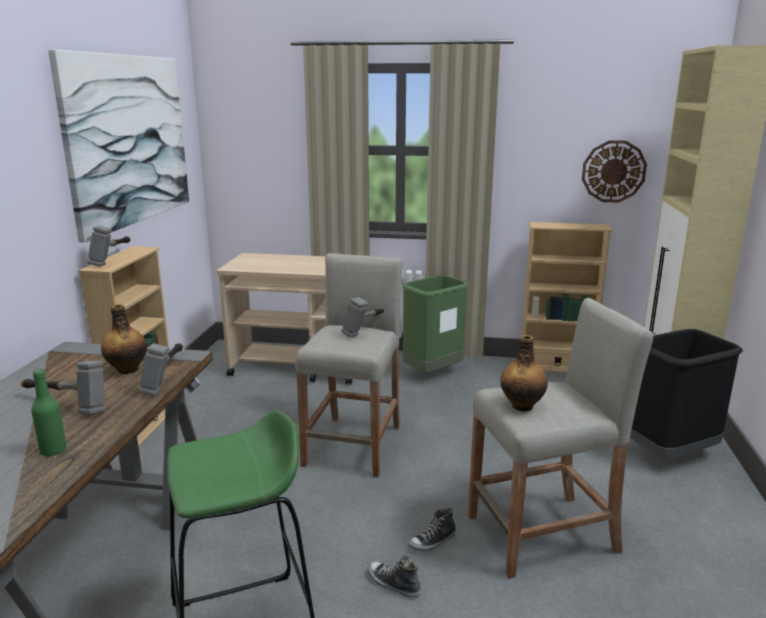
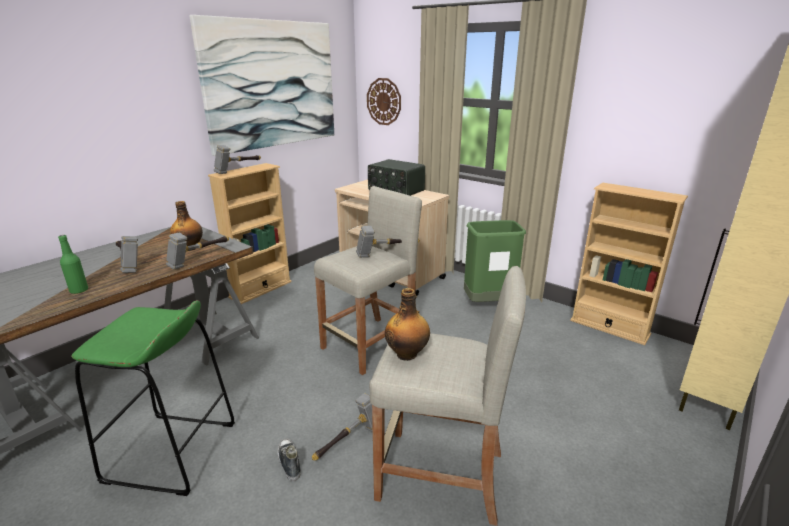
camera: 30 degrees right, 5 degrees up
(296, 262) = (395, 191): none -> radio
(432, 542) = (349, 442): shoe -> hammer
(613, 171) = (705, 138): wall clock -> wall clock (384, 101)
(669, 453) = (650, 449): black trash can -> none

